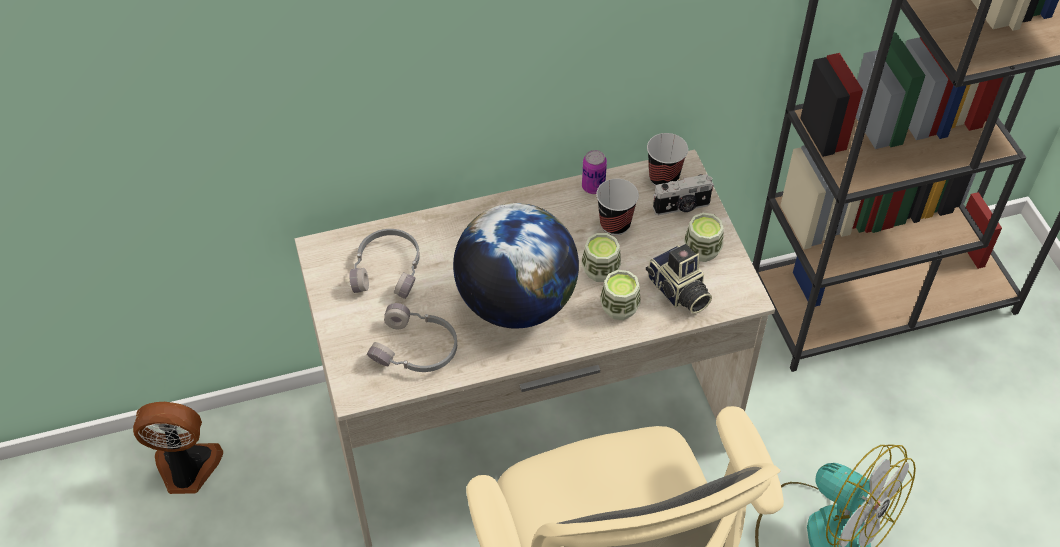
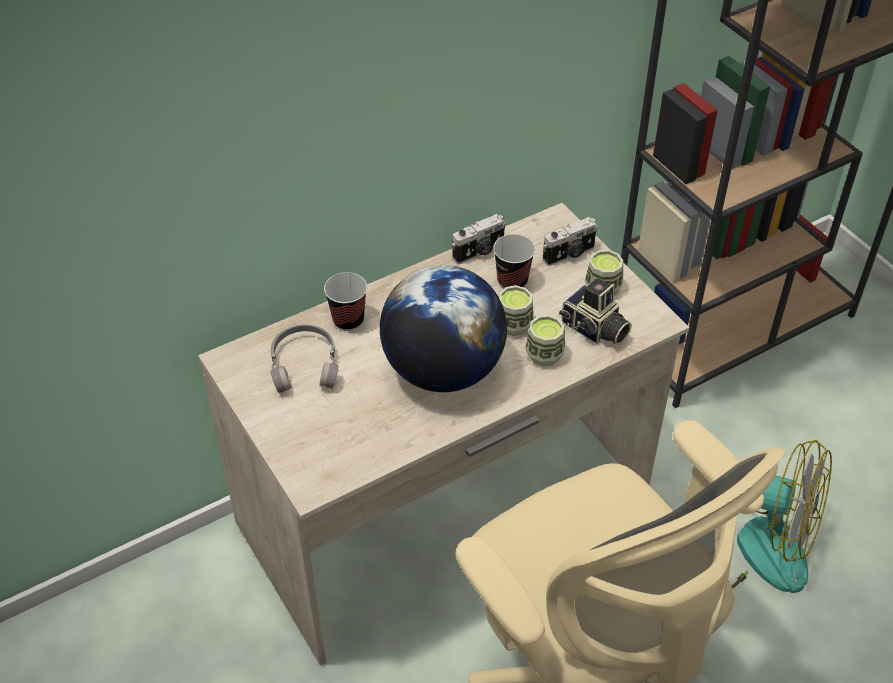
camera: 15 degrees left, 5 degrees down
(186, 469) = (109, 632): fan -> none
(416, 349) = (359, 434): grey headphones -> none
(593, 187) = (479, 252): can -> camera
(663, 178) = (543, 232): cup -> cup (348, 320)

